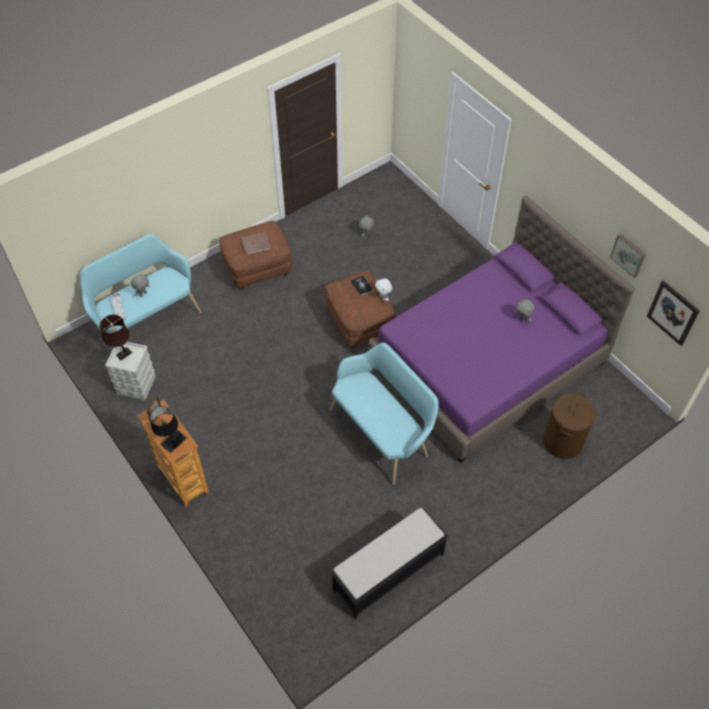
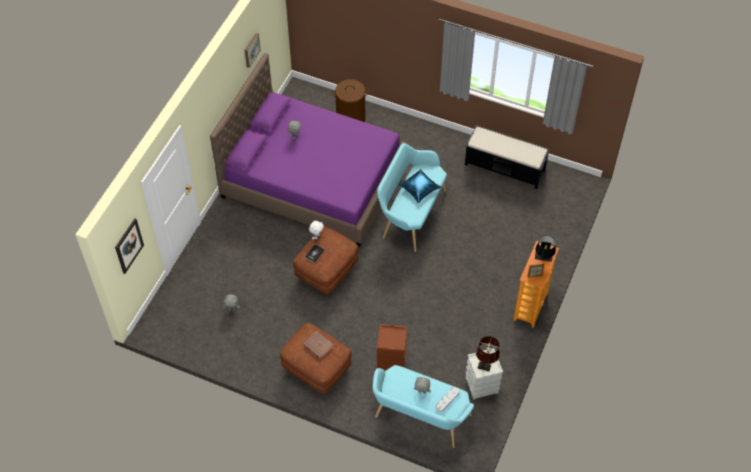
camera: 120 degrees left, 0 degrees up
(221, 326) = (391, 360): none -> brown storage box
(382, 414) = (419, 188): none -> blue pillow
(673, 313) = (274, 29): picture -> picture (128, 245)

